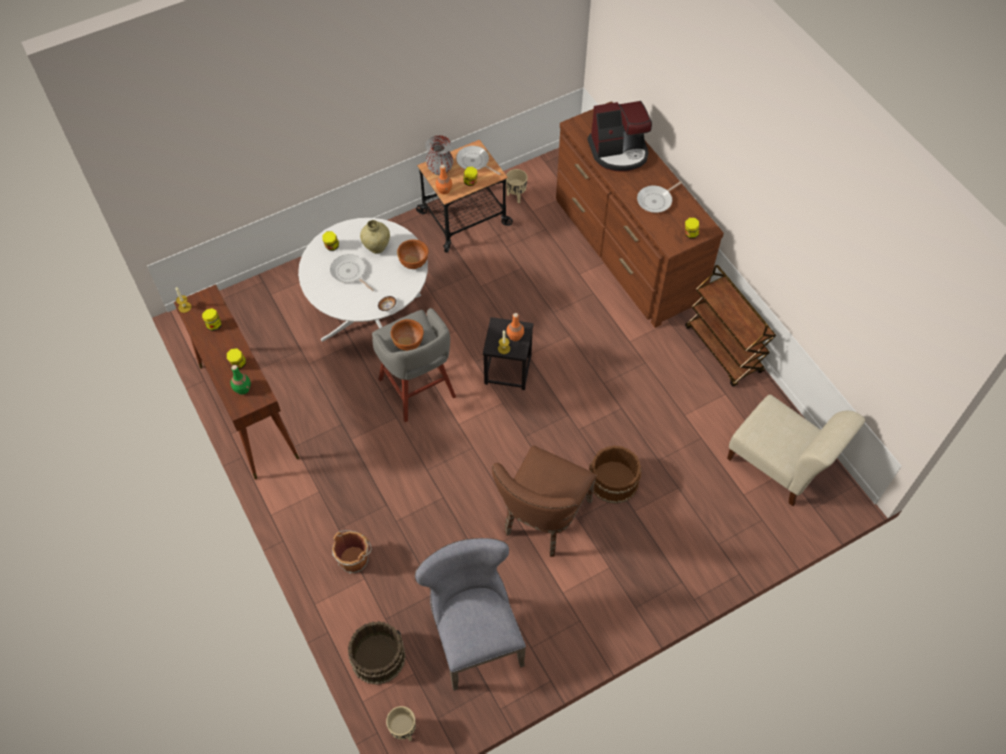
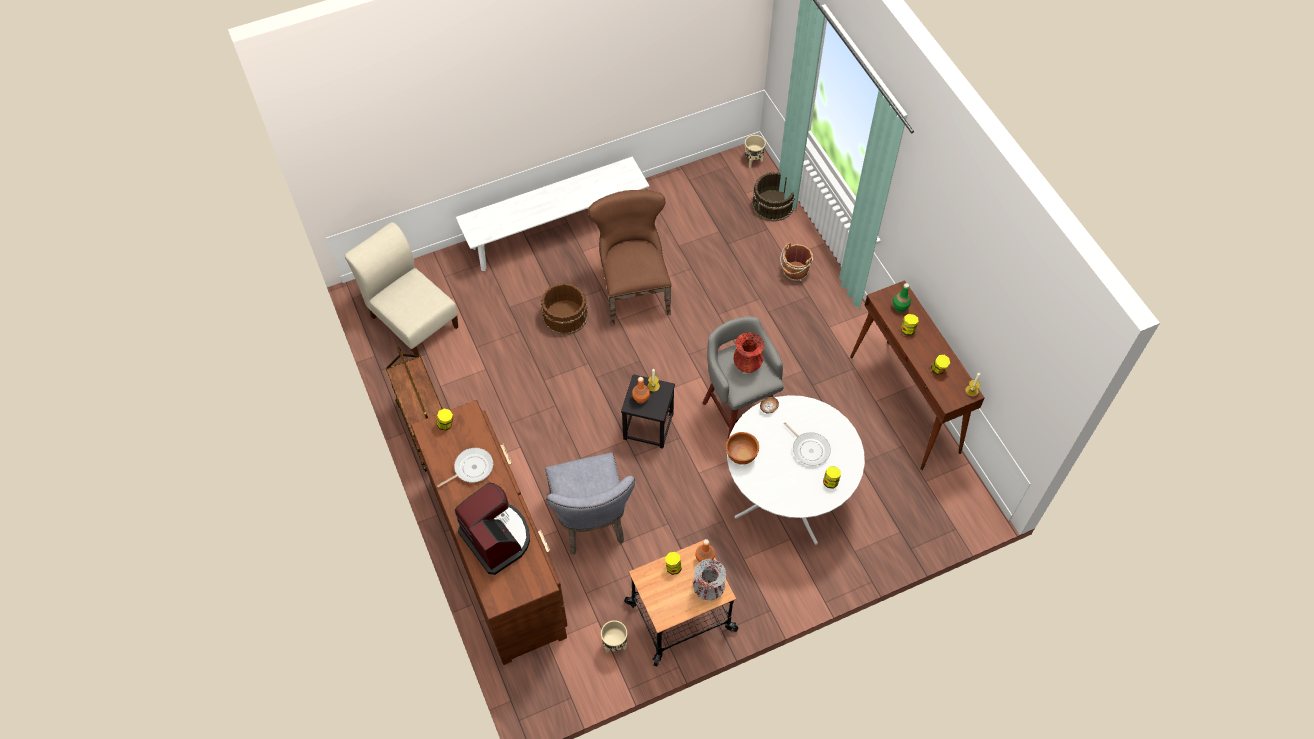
camera: 175 degrees left, 0 degrees up
(377, 247) = (781, 477): beige vase -> none
(408, 343) = (747, 365): brown bowl -> red vase
(474, 162) = (666, 597): frying pan -> none
(474, 635) = (698, 213): grey chair -> grey chair (591, 522)
(542, 520) = (633, 289): brown chair -> brown chair turned 45 degrees counterclockwise
(619, 152) = (497, 538): coffee machine -> coffee machine turned 60 degrees clockwise
(646, 594) = (556, 231): none -> white bench

